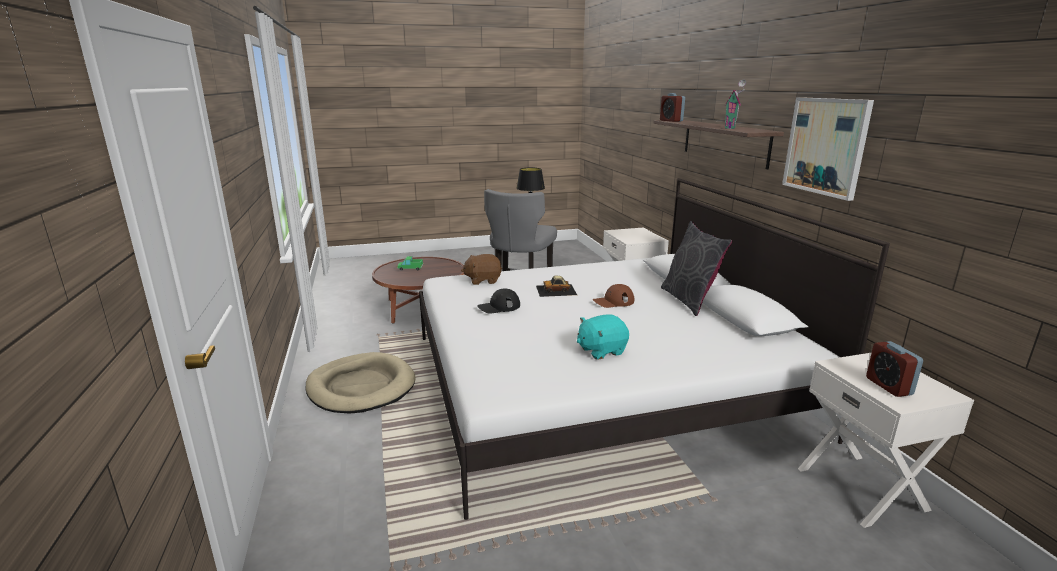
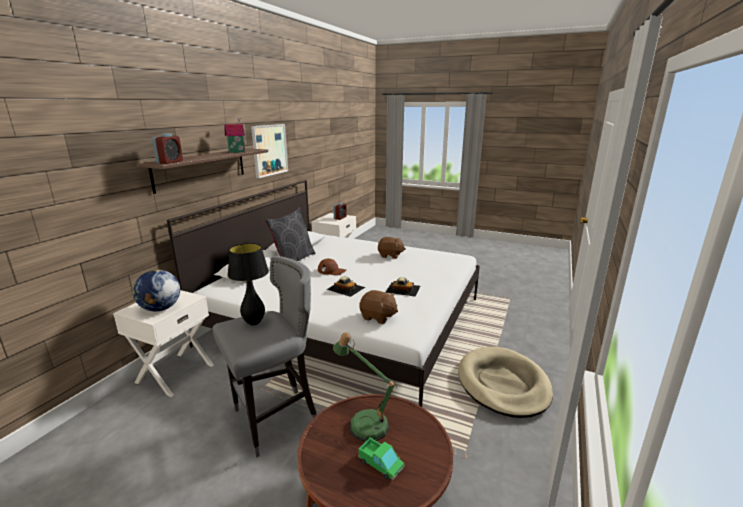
camera: 140 degrees left, 0 degrees up
(435, 274) = (364, 422): none -> table lamp
(499, 307) = (403, 289): black cap -> toy car
(601, 350) = (390, 255): turquoise plush toy -> brown plush toy
(626, 233) = (160, 309): none -> globe

